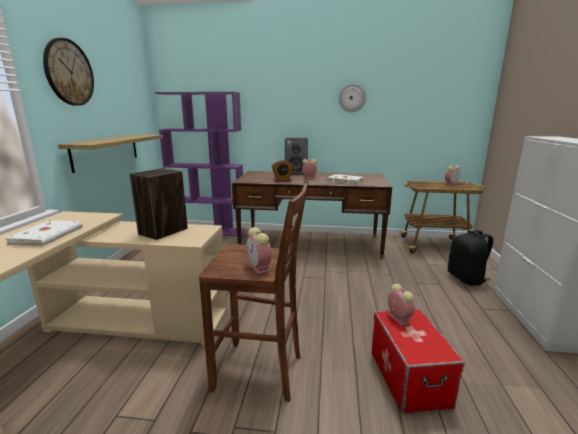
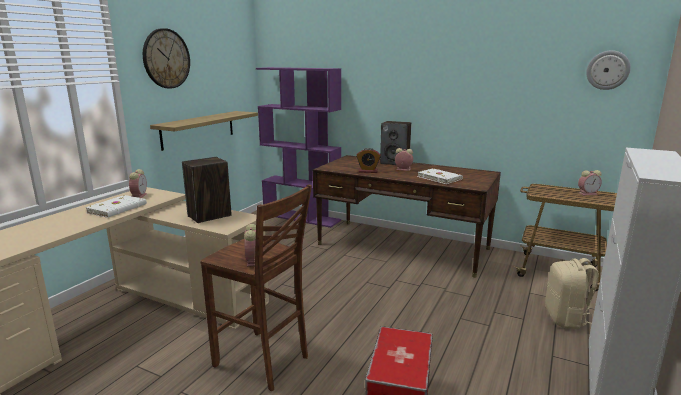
camera: 20 degrees right, 0 degrees up
(352, 98) = (466, 77): wall clock -> wall clock (608, 70)
(398, 318) = (398, 337): alarm clock -> alarm clock (139, 196)
(466, 278) = (566, 319): black backpack -> beige backpack

